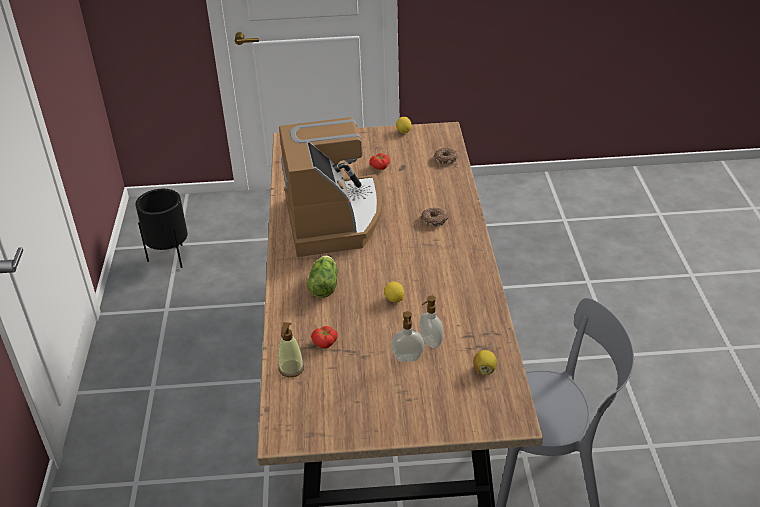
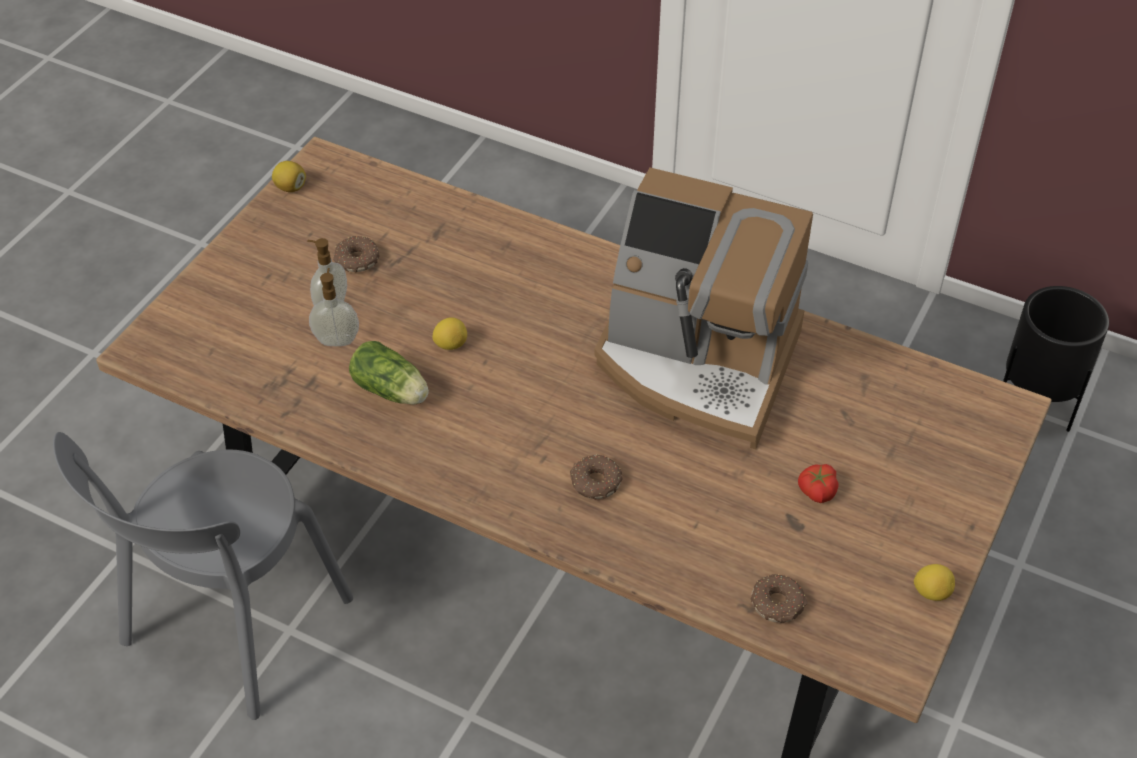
camera: 120 degrees right, 10 degrees up
(291, 369) = (416, 202): soap dispenser -> none
(324, 284) = (546, 290): lettuce -> lettuce (392, 391)
(325, 343) = (430, 245): tomato -> none
(362, 368) = (356, 260): none -> donut
(484, 369) = (240, 365): lemon -> lemon (290, 187)

